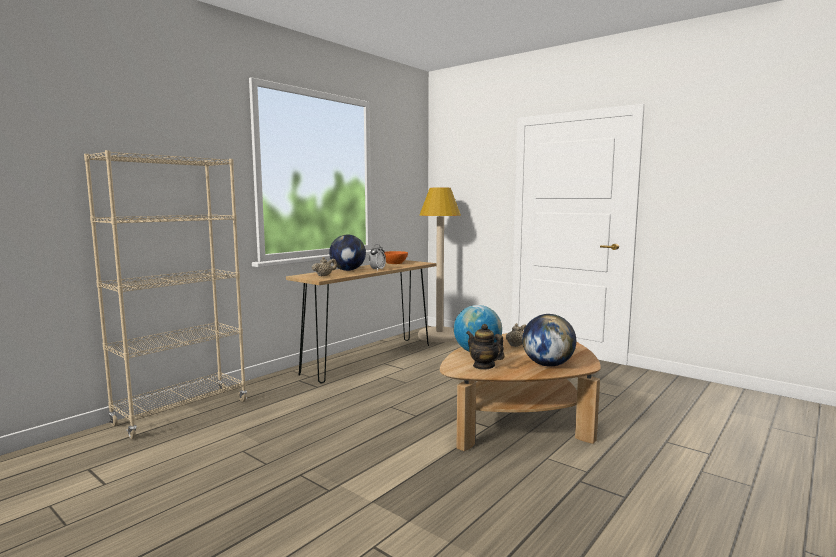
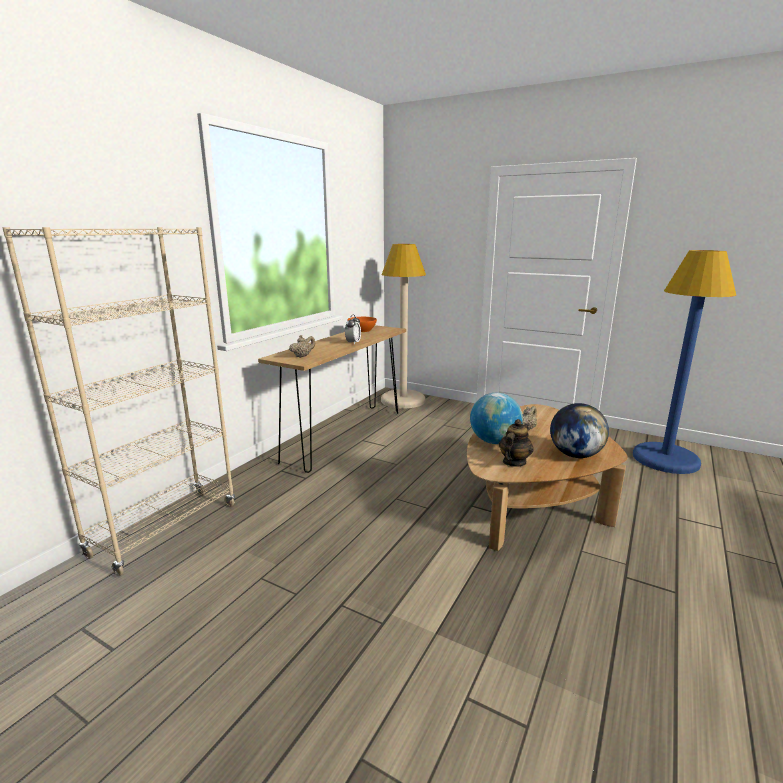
camera: 10 degrees left, 10 degrees up
(348, 270) = (321, 345): globe -> none
(483, 366) = (514, 462): teapot -> teapot turned 90 degrees clockwise
(684, 396) = (665, 459): none -> blue floor lamp

